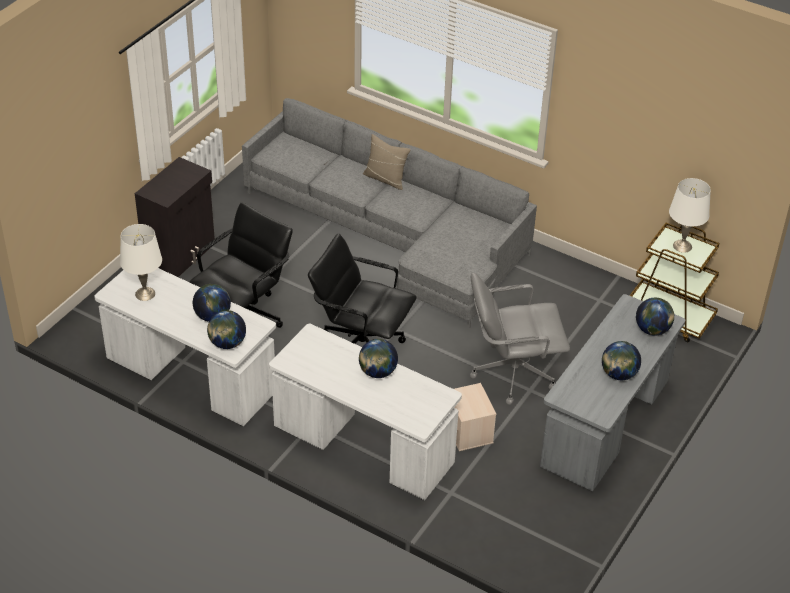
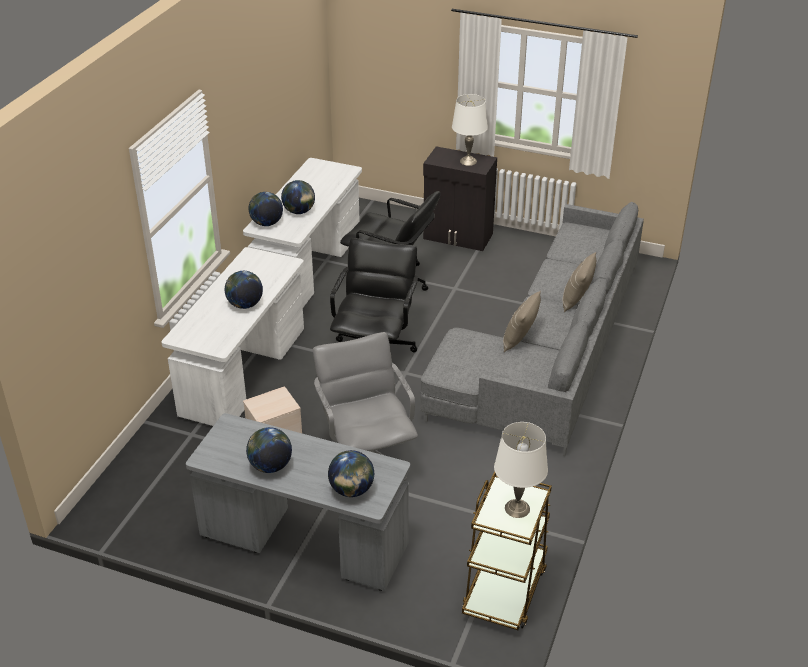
camera: 80 degrees right, 5 degrees down
(145, 293) = (319, 177): white table lamp -> white table lamp (468, 161)
(432, 224) = (519, 339): none -> beige pillow

